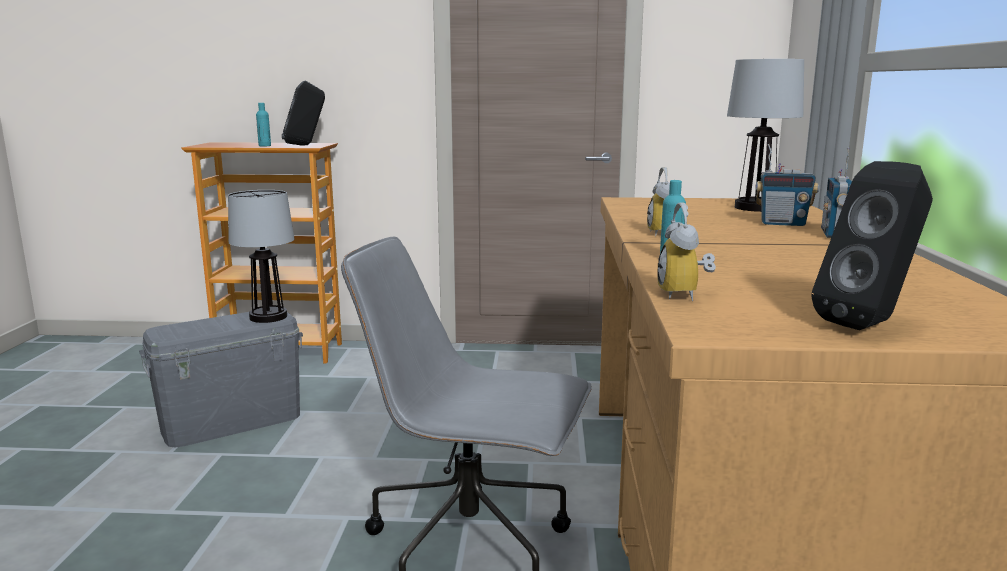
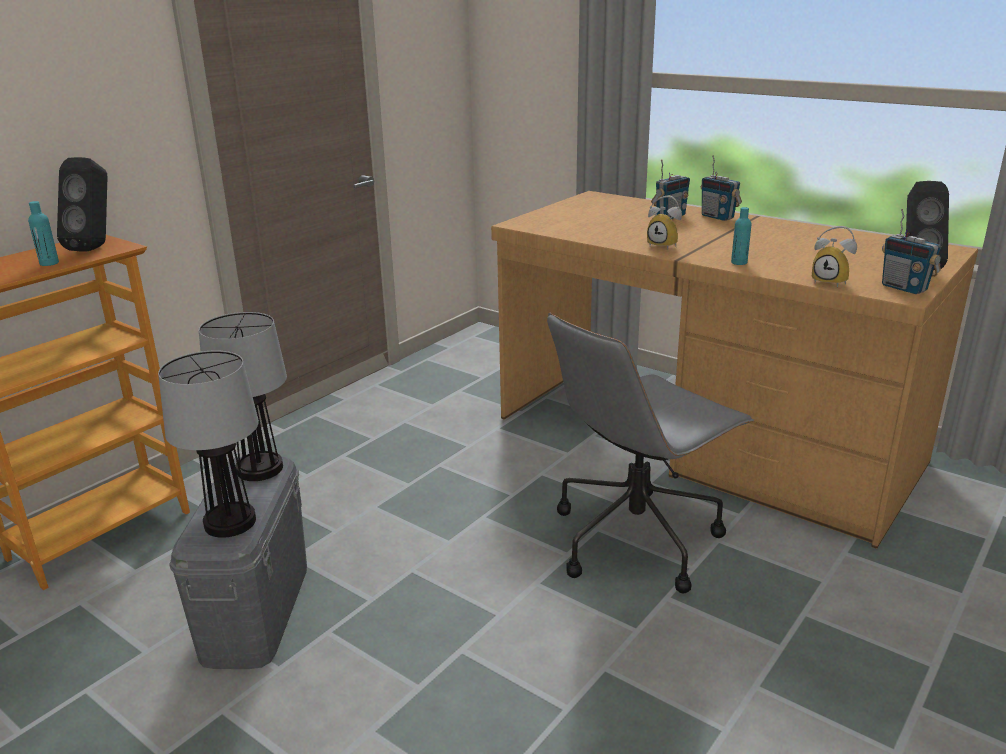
camera: 55 degrees left, 10 degrees up
(745, 327) = (904, 288): none -> radio
(755, 208) = (608, 207): table lamp -> table lamp (230, 523)

